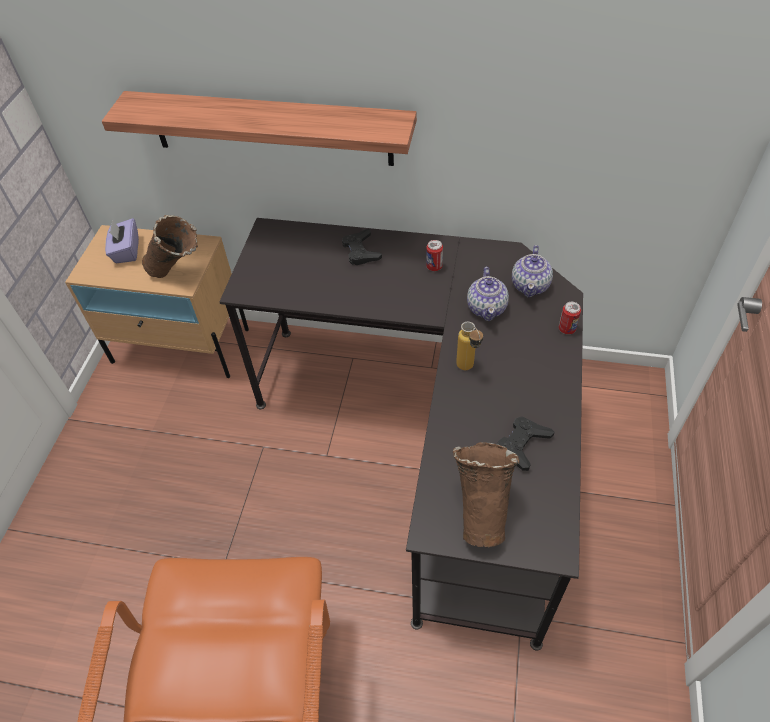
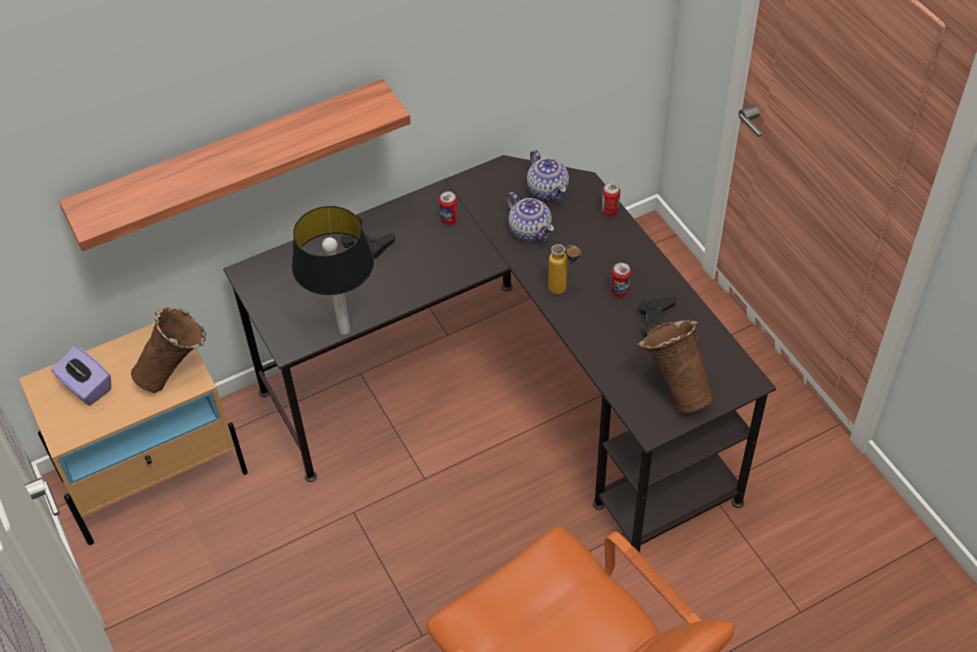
camera: 40 degrees left, 0 degrees up
(285, 302) = (345, 329): none -> table lamp
(514, 397) = (619, 291): none -> can

